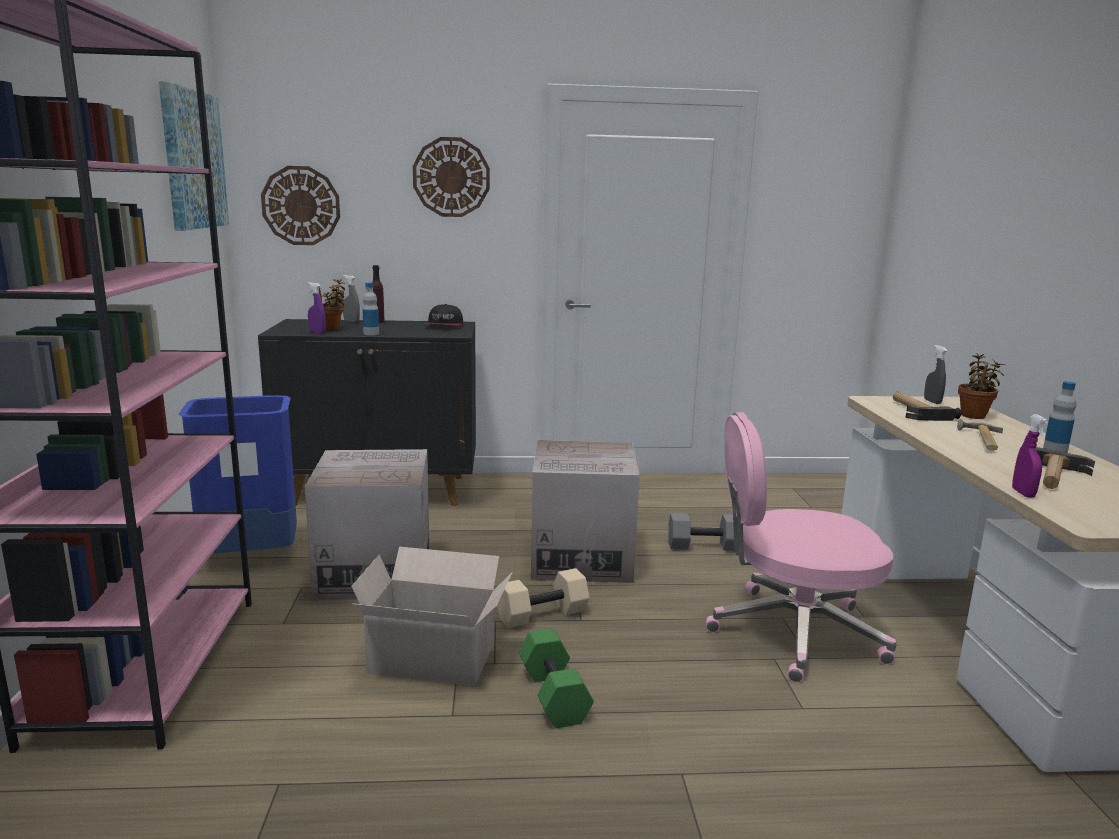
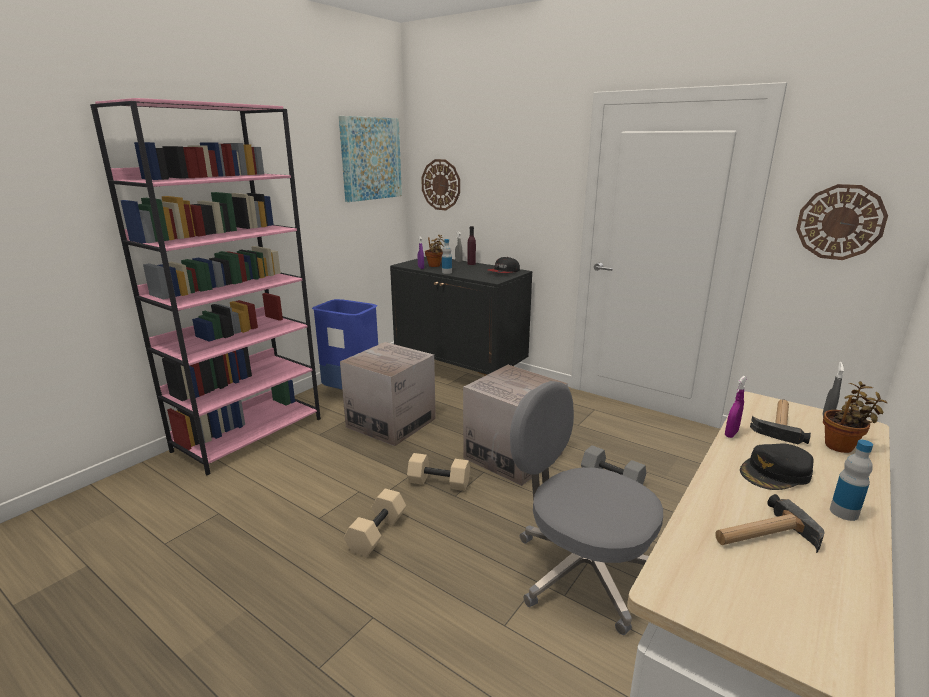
camera: 40 degrees right, 5 degrees up
(435, 659) = (353, 484): cardboard box -> none
(451, 177) = (525, 166): wall clock -> wall clock (840, 222)
(552, 694) = (376, 532): green dumbbell -> beige dumbbell
(792, 632) = (581, 571): pink office chair -> grey office chair
(981, 440) = (776, 473): hammer -> black cap
(1023, 493) = (678, 536): purple spray bottle -> purple spray bottle (731, 434)

